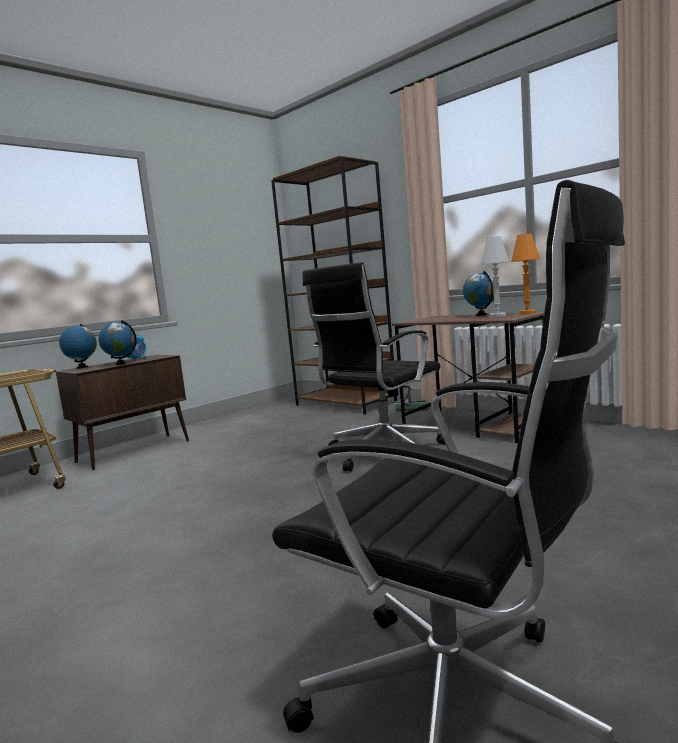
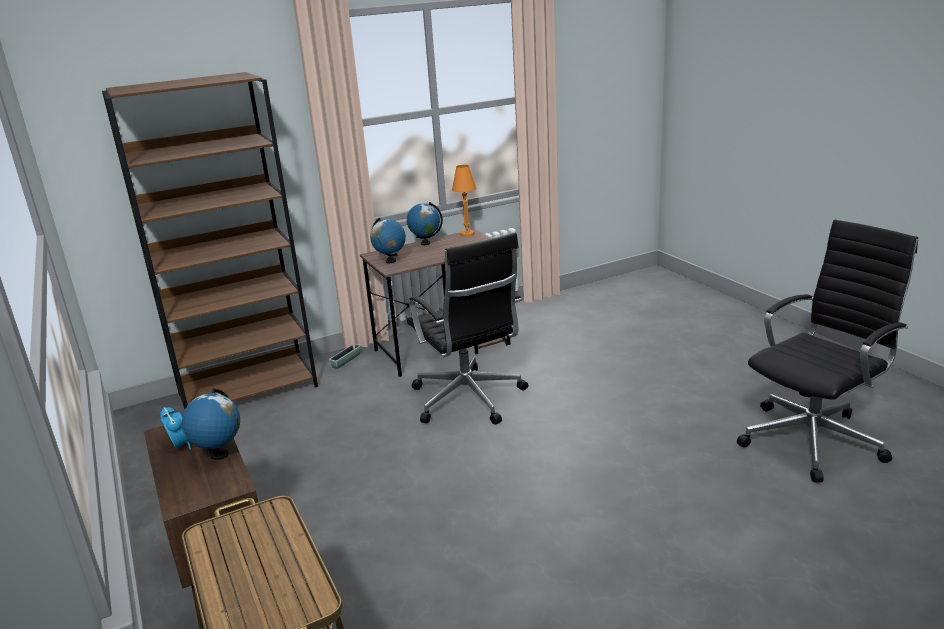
camera: 70 degrees left, 15 degrees up
(82, 367) = (176, 493): globe -> globe (390, 261)
(497, 316) = (460, 243): white table lamp -> none

